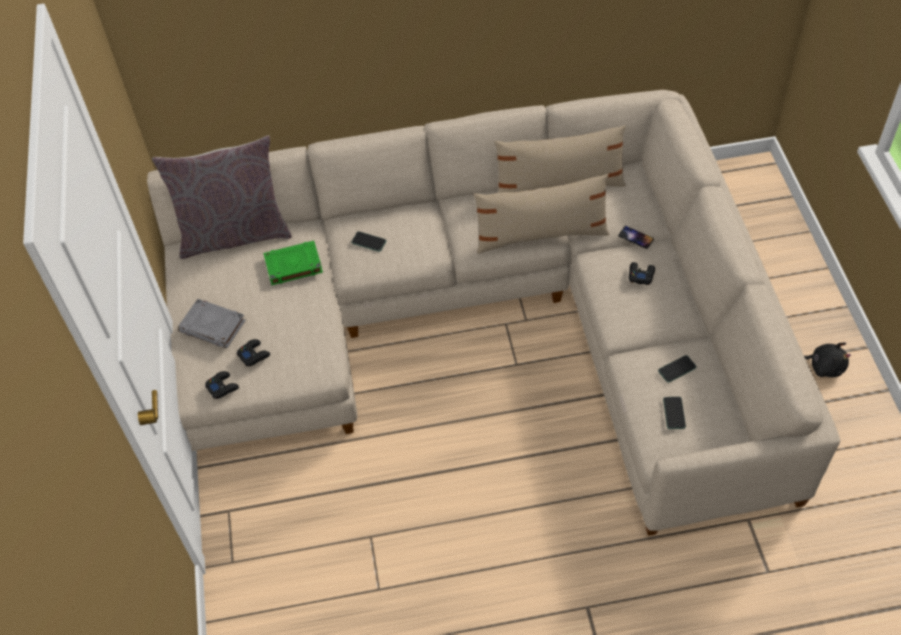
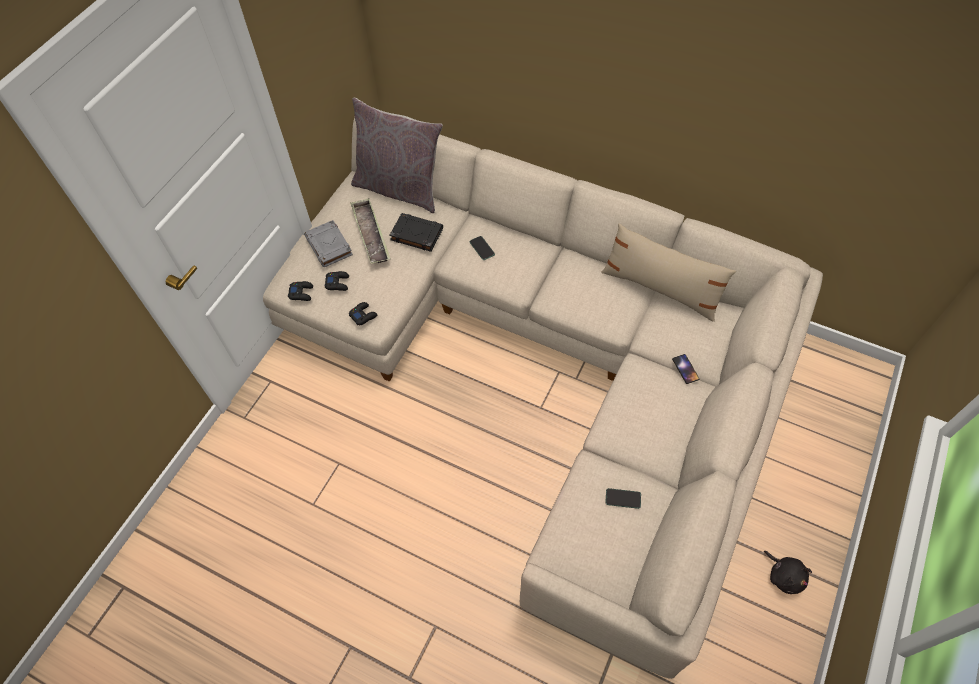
camera: 35 degrees right, 5 degrees up
(247, 291) = (371, 234): none -> tray
(293, 265) = (416, 234): green book -> black book
(541, 235) = (612, 320): beige pillow -> none
(640, 275) = (661, 402): black game controller -> black game controller (363, 315)
(674, 413) = (589, 532): phone -> none

